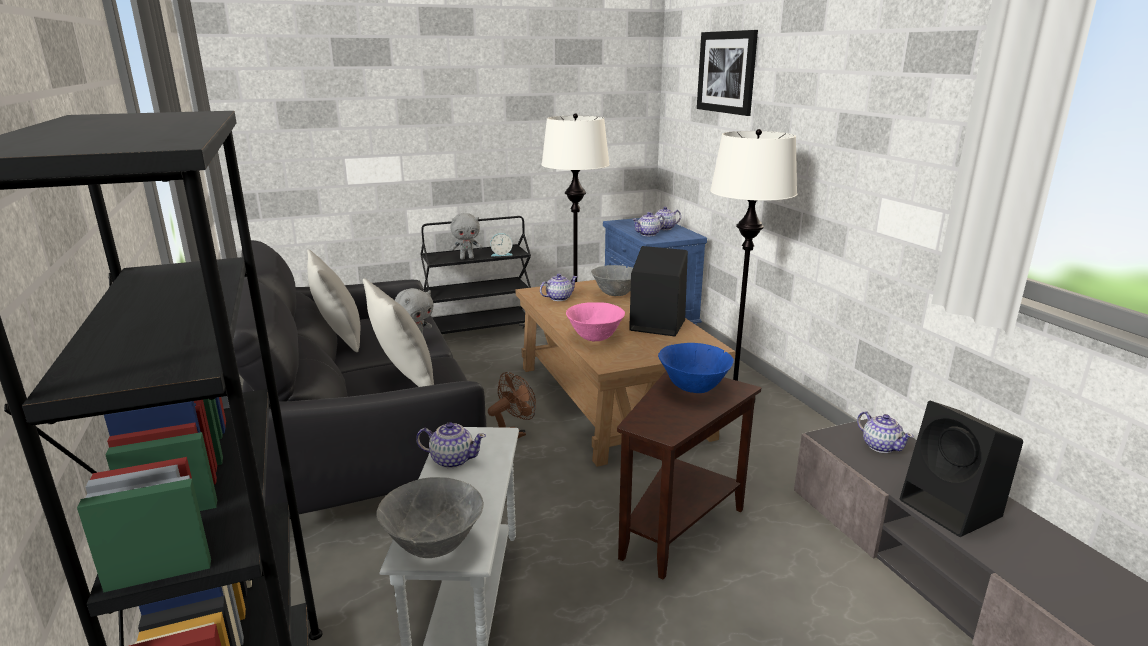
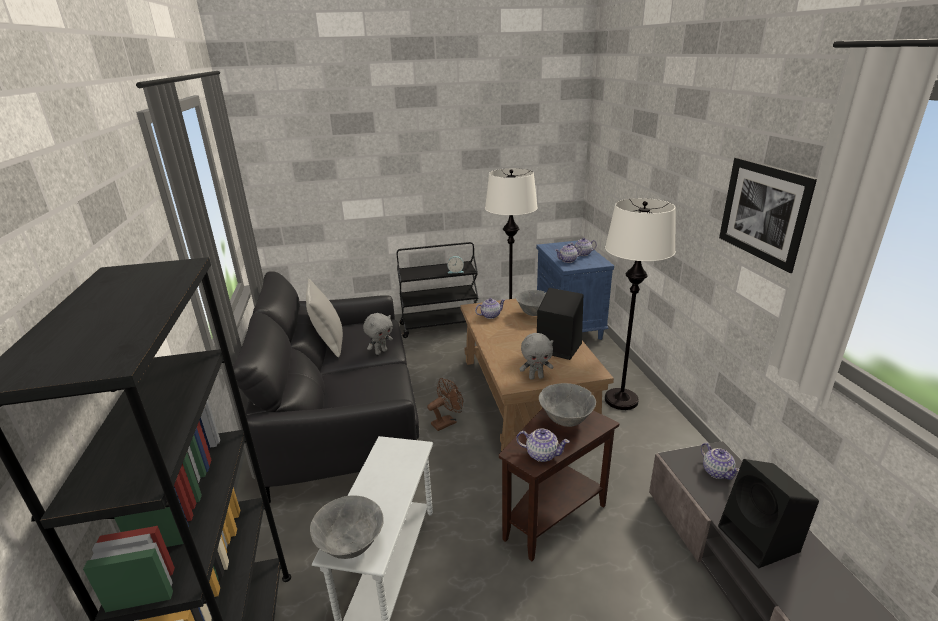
camera: 10 degrees right, 5 degrees up
(404, 380) = (365, 386): grey pillow -> none
(452, 460) = (379, 468): teapot -> teapot (541, 454)
(467, 258) = (429, 274): grey plush toy -> grey plush toy (536, 377)
(595, 338) = (508, 358): pink bowl -> none
(693, 389) = (565, 421): blue bowl -> grey bowl
(727, 72) = (634, 137): picture -> picture (765, 212)

